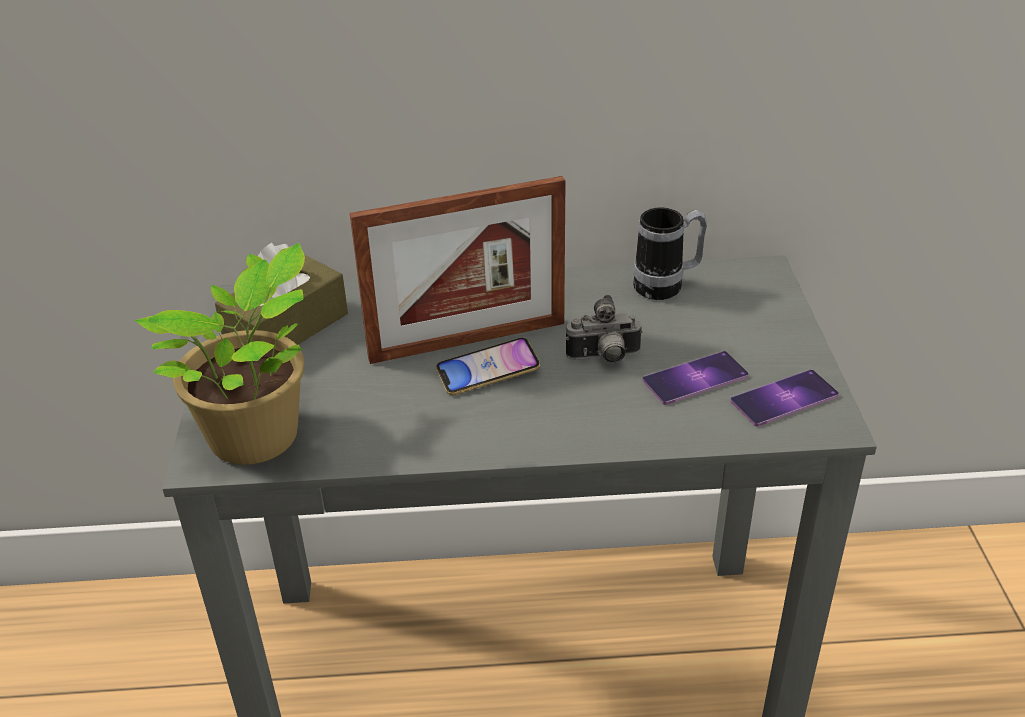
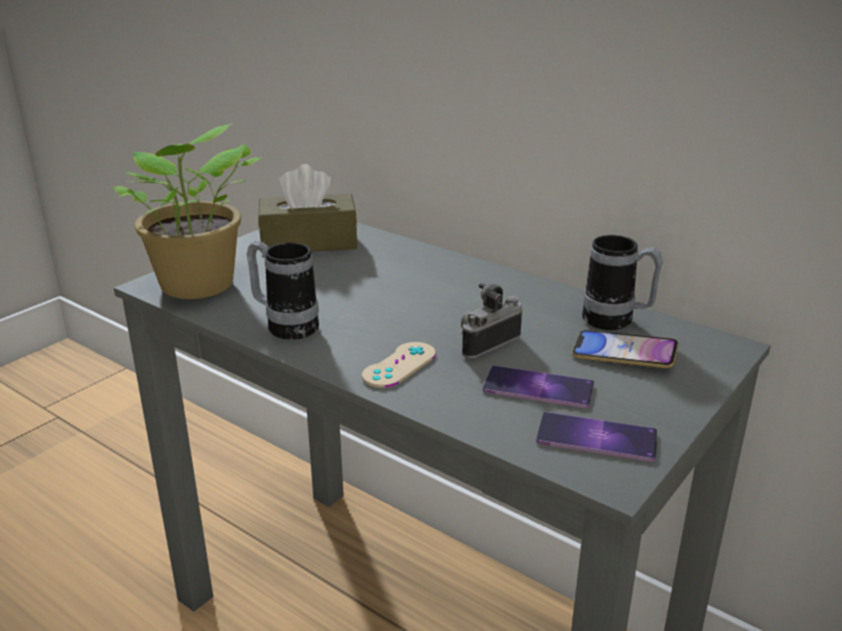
camera: 40 degrees right, 10 degrees down
(417, 433) = (285, 326): none -> mug
(467, 341) = (406, 292): picture frame -> none
(488, 372) = (388, 314): phone -> phone (623, 355)
(571, 417) = (399, 365): none -> beige game controller
(604, 358) = (486, 343): camera -> camera turned 105 degrees clockwise

